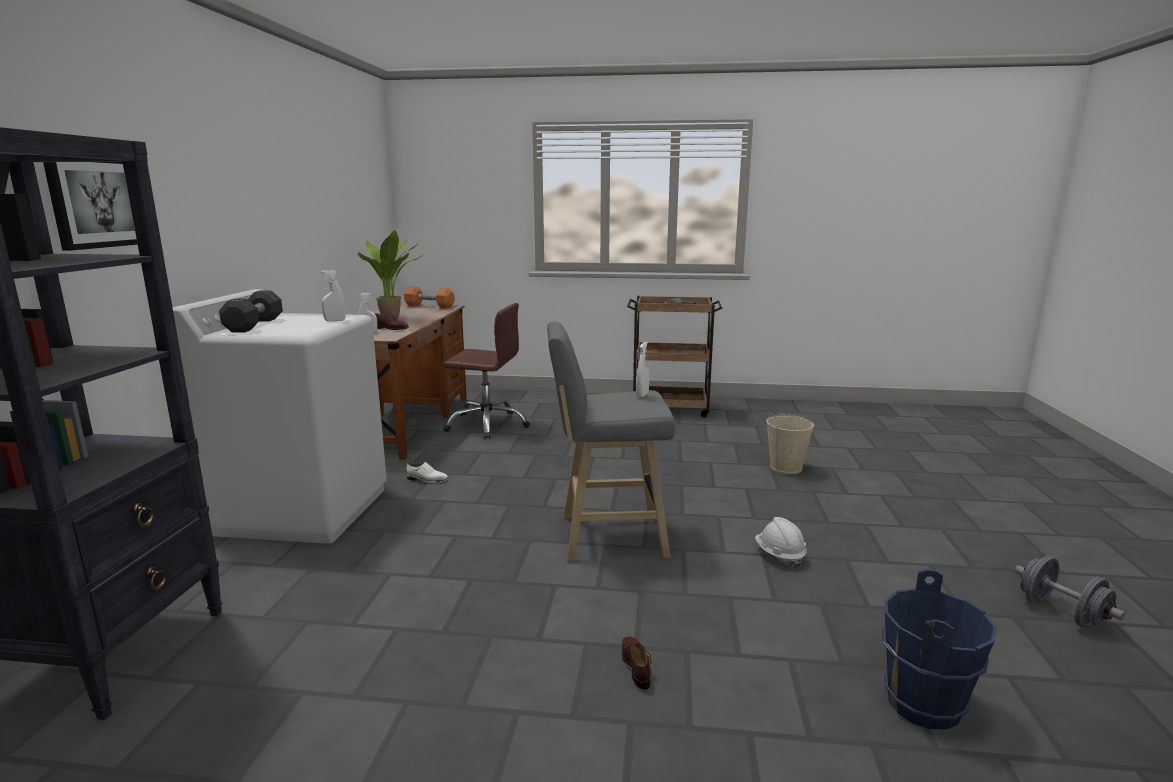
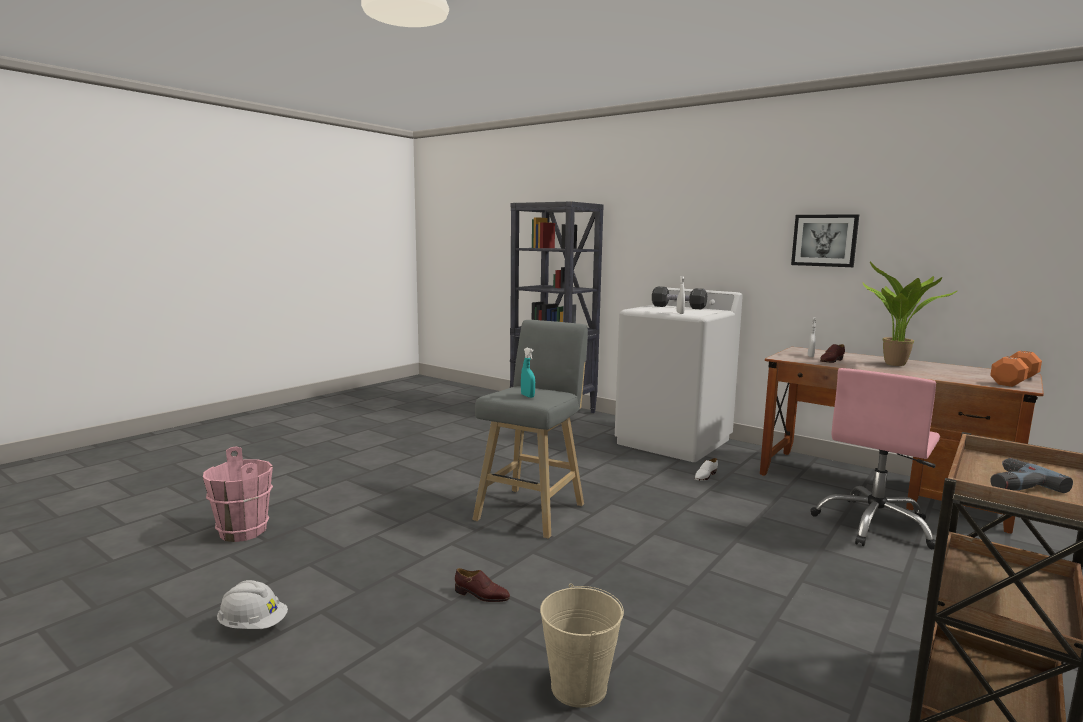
camera: 120 degrees right, 5 degrees down
(96, 202) = (638, 228): picture -> picture (824, 240)
(487, 424) = (874, 525): brown office chair -> pink office chair
(636, 665) = (397, 480): brown shoe -> brown shoe (481, 595)
(642, 395) = (527, 396): white spray bottle -> turquoise spray bottle
(779, 555) = (411, 563): white hard hat -> white hard hat (253, 625)
(924, 705) = (242, 532): blue bucket -> pink bucket
(1061, 613) = (133, 650): grey dumbbell -> none

